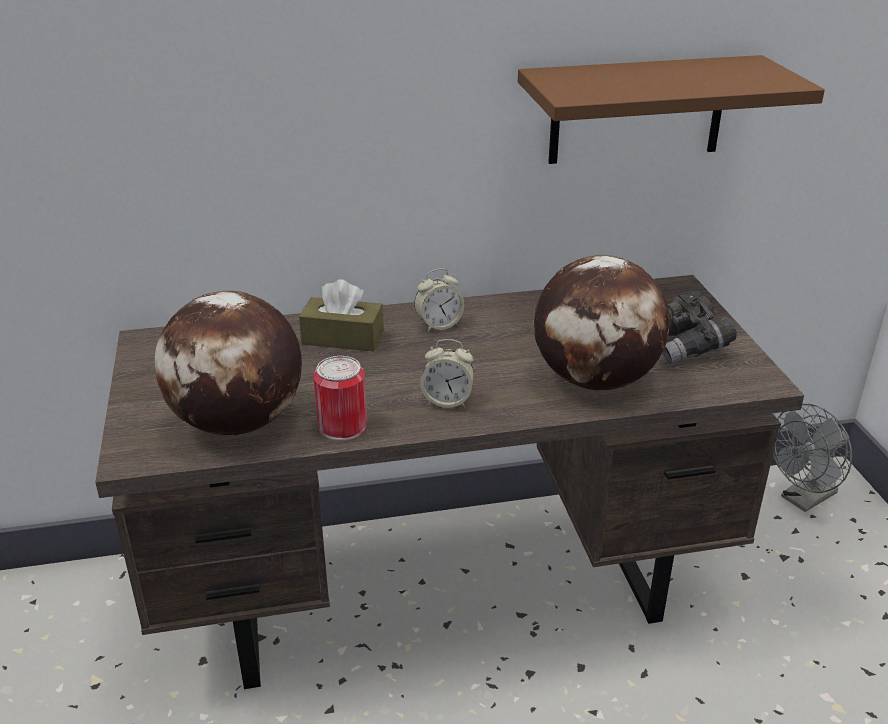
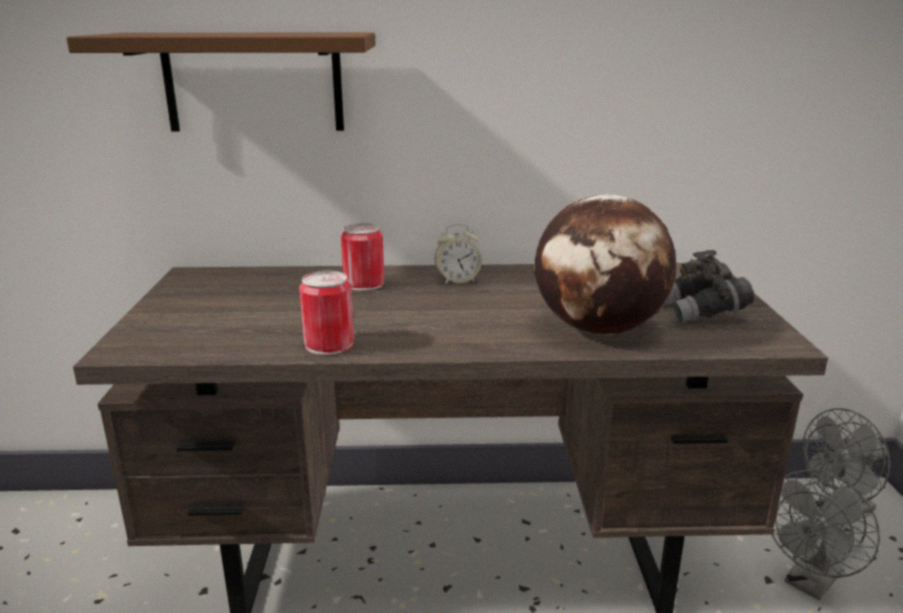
camera: 10 degrees right, 10 degrees down
(238, 422) = (232, 334): globe -> none
(343, 338) = (364, 283): brown tissue box -> can
(447, 401) = (441, 333): alarm clock -> none
(637, 110) = (662, 90): brown shelf -> brown shelf (253, 82)
(782, 574) = (810, 583): none -> grey fan

